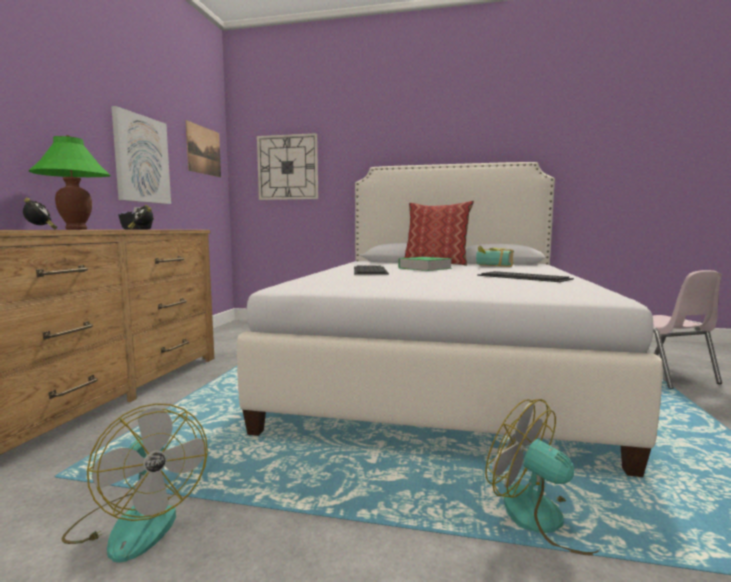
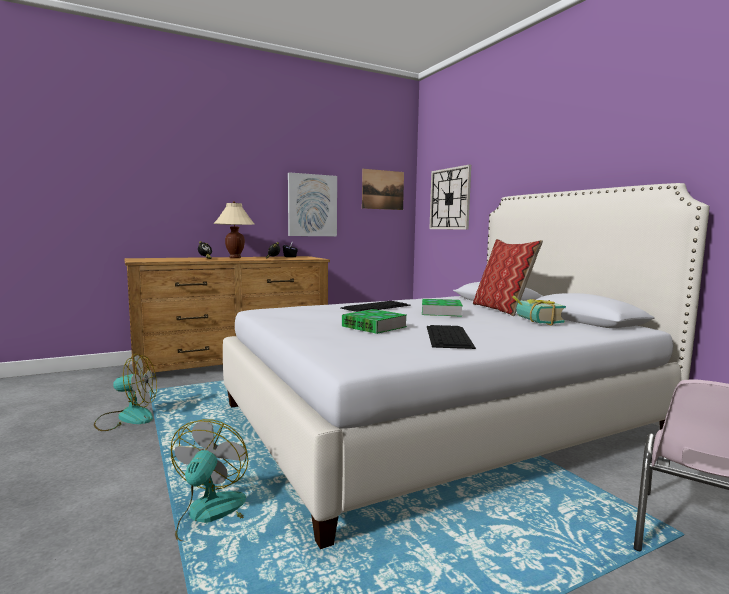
camera: 50 degrees right, 0 degrees up
(76, 229) = (235, 258): green table lamp -> beige table lamp
(137, 522) = (126, 418): fan -> fan turned 105 degrees counterclockwise
(458, 279) = (374, 326): none -> book

